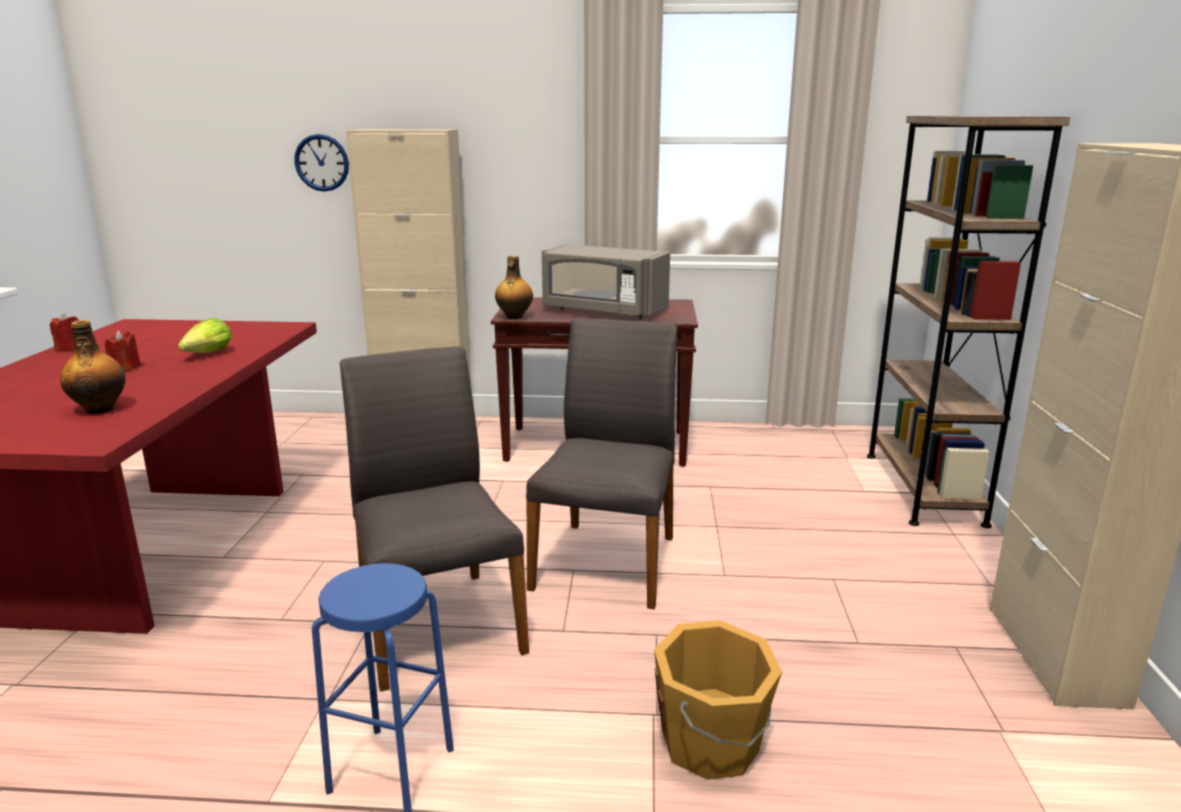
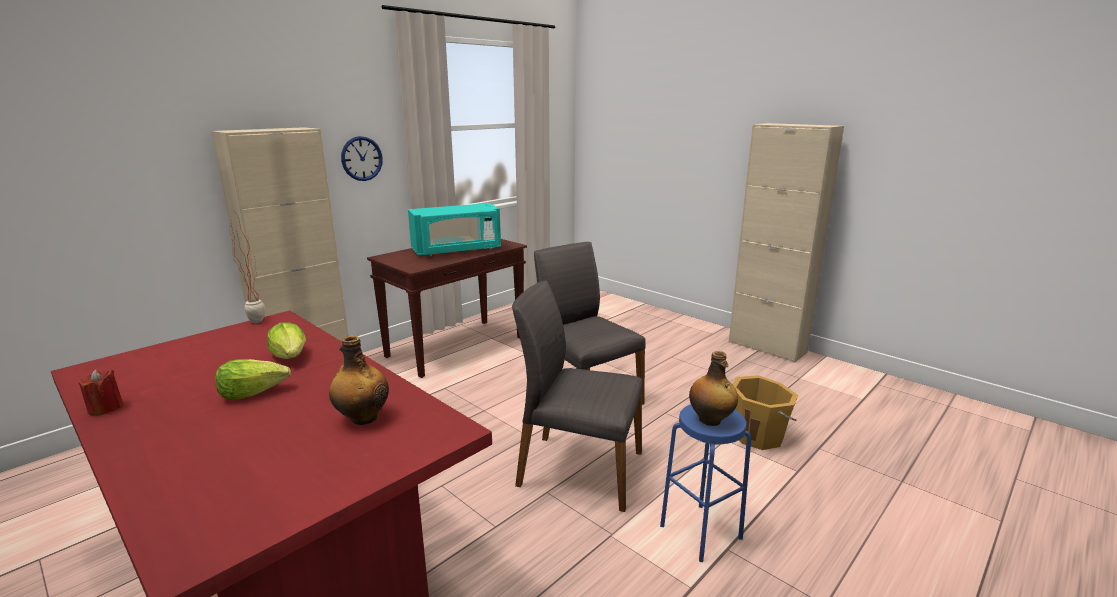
camera: 50 degrees left, 0 degrees up
(125, 368) = (253, 392): red candle -> lettuce
(278, 322) = (257, 320): none -> potted plant
(322, 163) = (163, 166): wall clock -> wall clock (361, 158)
(514, 317) = (418, 267): bottle -> bottle (710, 420)
(603, 311) = (457, 250): grey microwave -> turquoise microwave
(923, 488) = (628, 307): brown bookcase -> none

